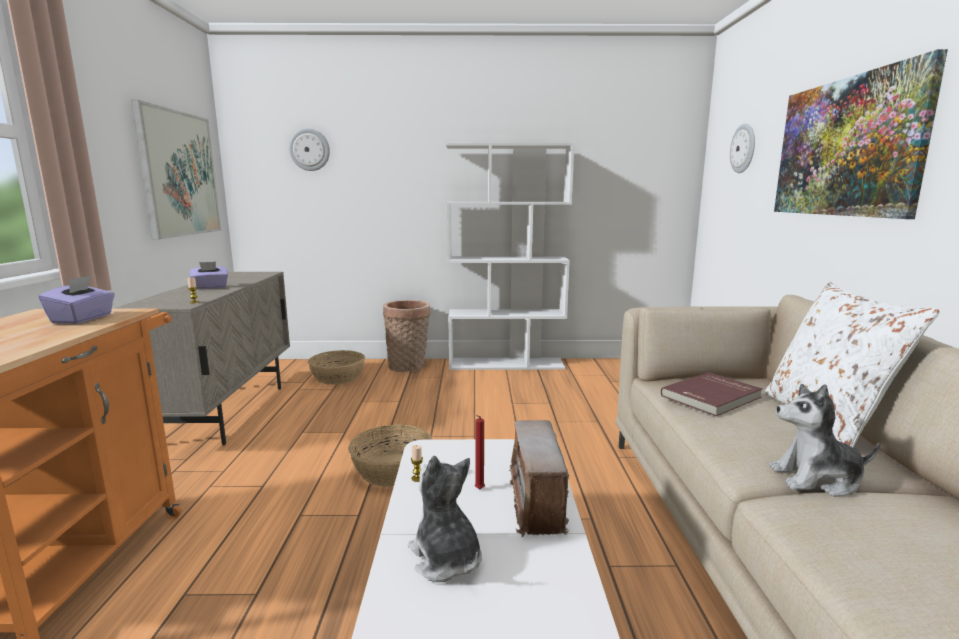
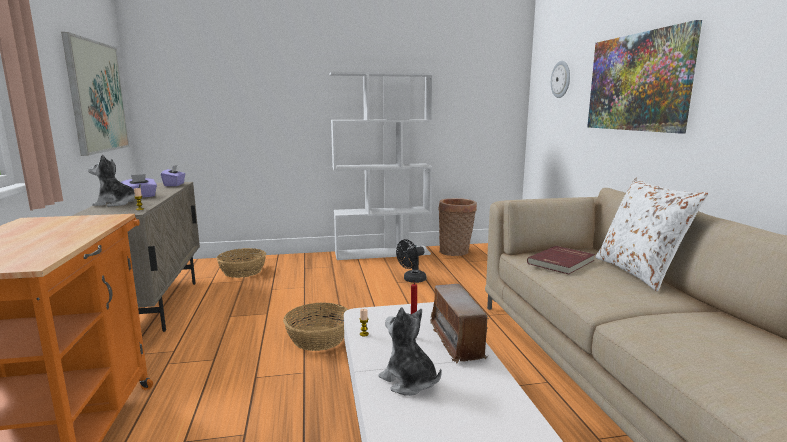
camera: 10 degrees left, 0 degrees up
(83, 319) = (79, 224): purple tissue box -> purple tissue box (174, 184)
(309, 150) = (208, 75): wall clock -> none
(409, 367) = (301, 259): basket -> basket (456, 252)
(531, 401) = (412, 280): none -> black fan
(816, 479) = (641, 307): plush toy -> plush toy (116, 203)

